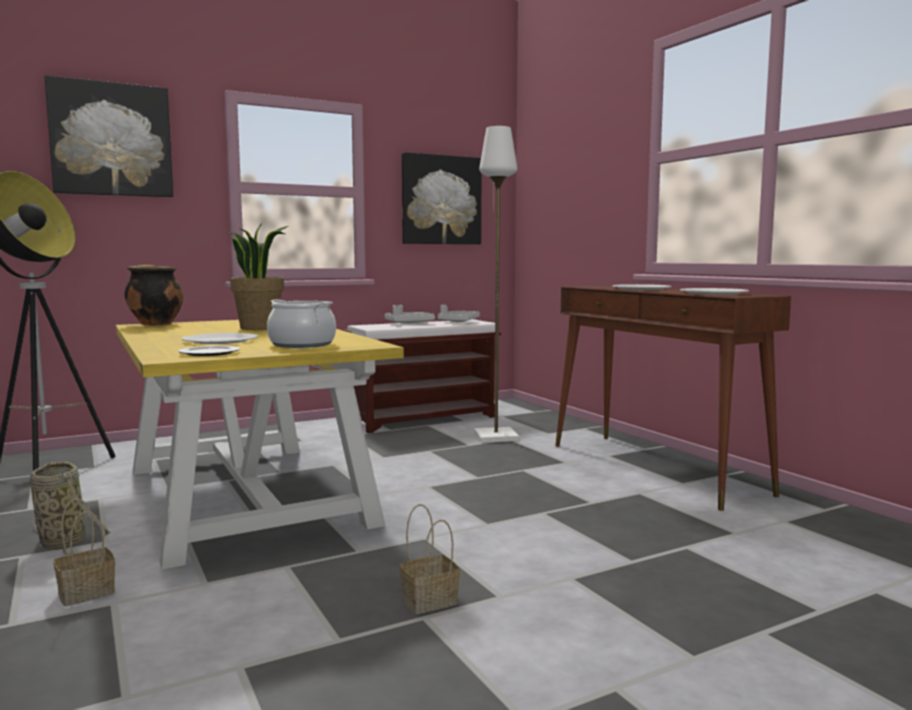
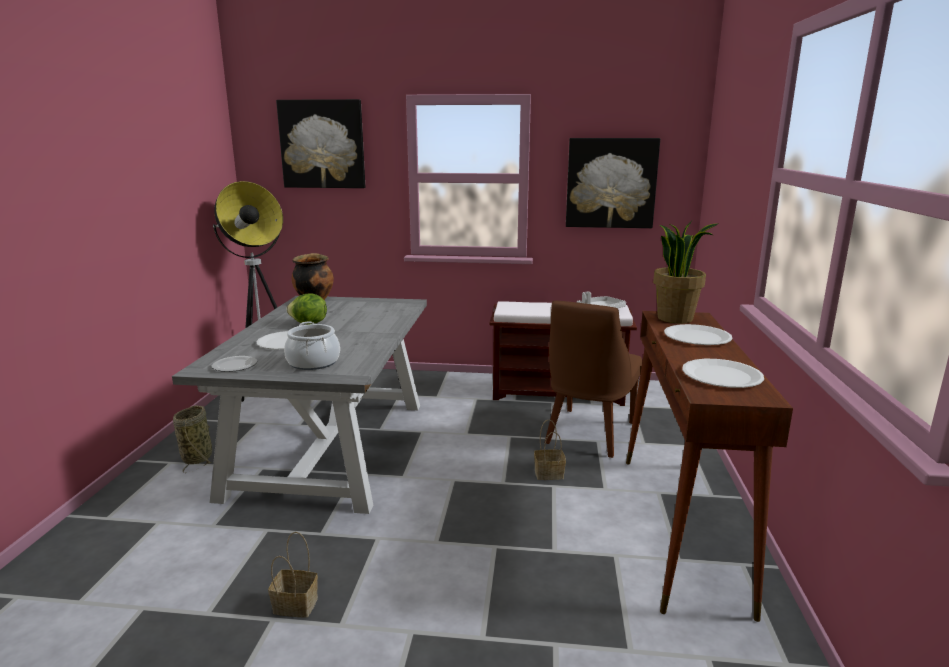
camera: 35 degrees right, 10 degrees up
(88, 592) = (159, 507): basket -> basket (549, 473)
(206, 333) = (308, 324): none -> lettuce
(244, 495) = (331, 446): yellow dining table -> grey dining table
(259, 328) = (357, 320): potted plant -> potted plant (675, 318)
(409, 323) = (550, 306): grey tray -> none
(495, 437) = (587, 434): white floor lamp -> brown chair

